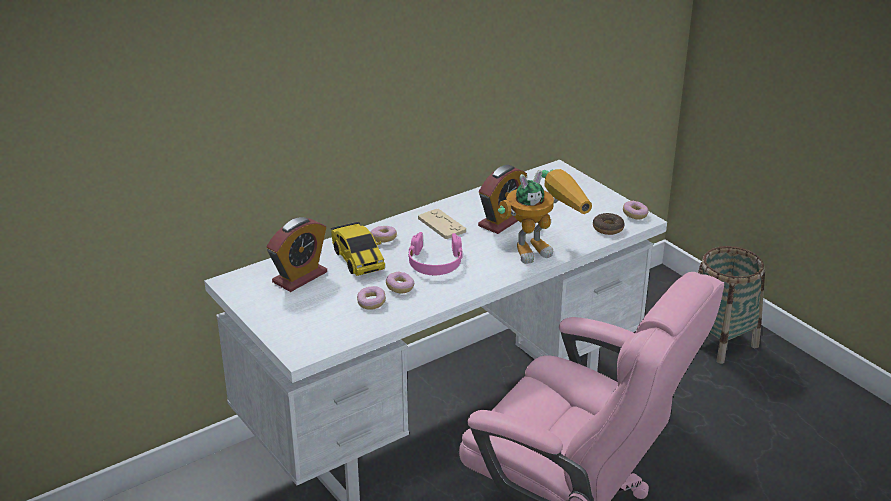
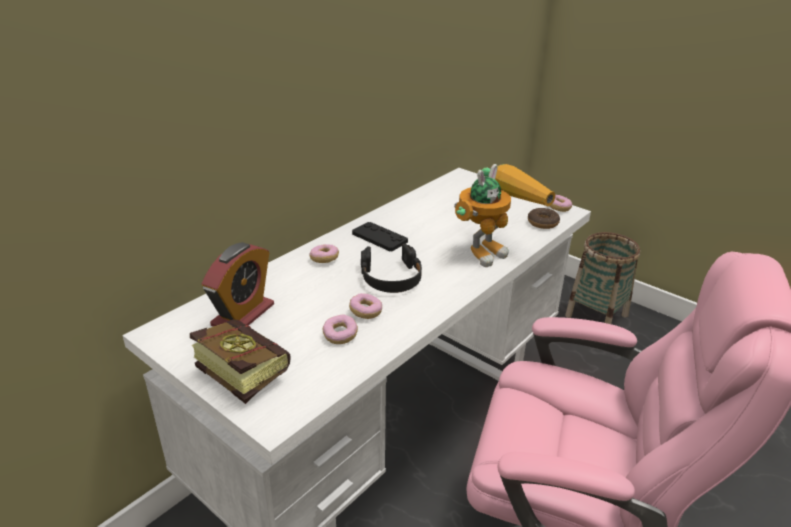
camera: 15 degrees left, 0 degrees up
(283, 318) = (236, 372): none -> book
(358, 259) = (304, 285): toy car -> none
(435, 262) = (391, 277): pink headphones -> black headphones
(441, 225) = (379, 237): beige game controller -> black game controller
(502, 221) = (438, 227): alarm clock -> none

